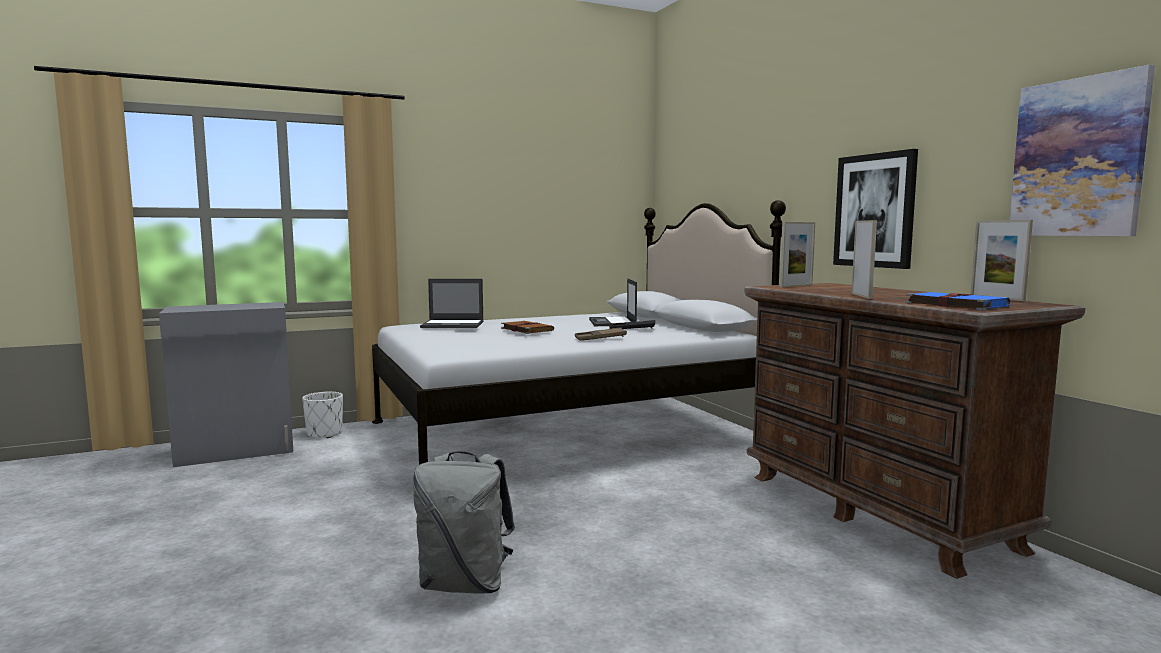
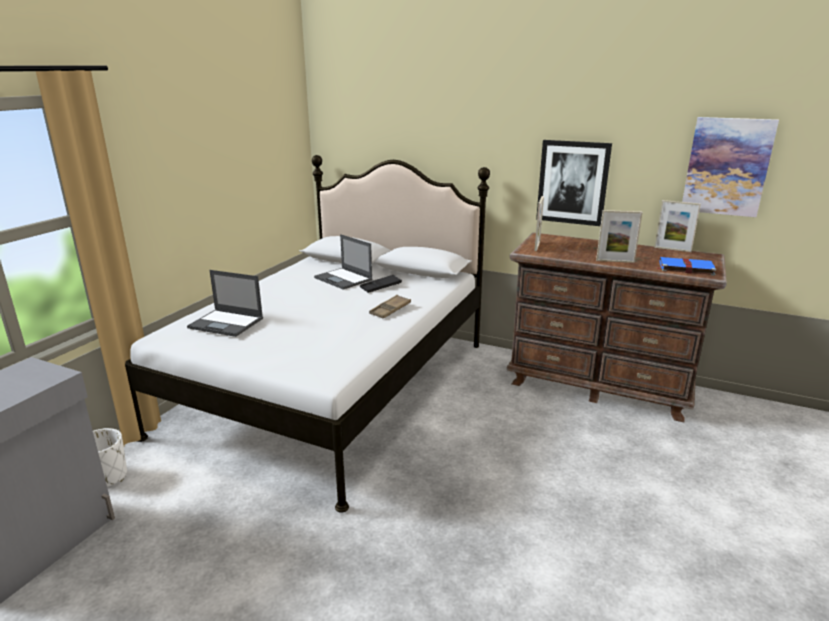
camera: 40 degrees left, 15 degrees up
(453, 325) = (227, 323): laptop -> laptop turned 60 degrees clockwise
(465, 584) = (498, 570): grey backpack -> none
(526, 329) = (308, 312): brown book -> none
(861, 296) = (615, 261): picture frame -> picture frame turned 135 degrees clockwise

